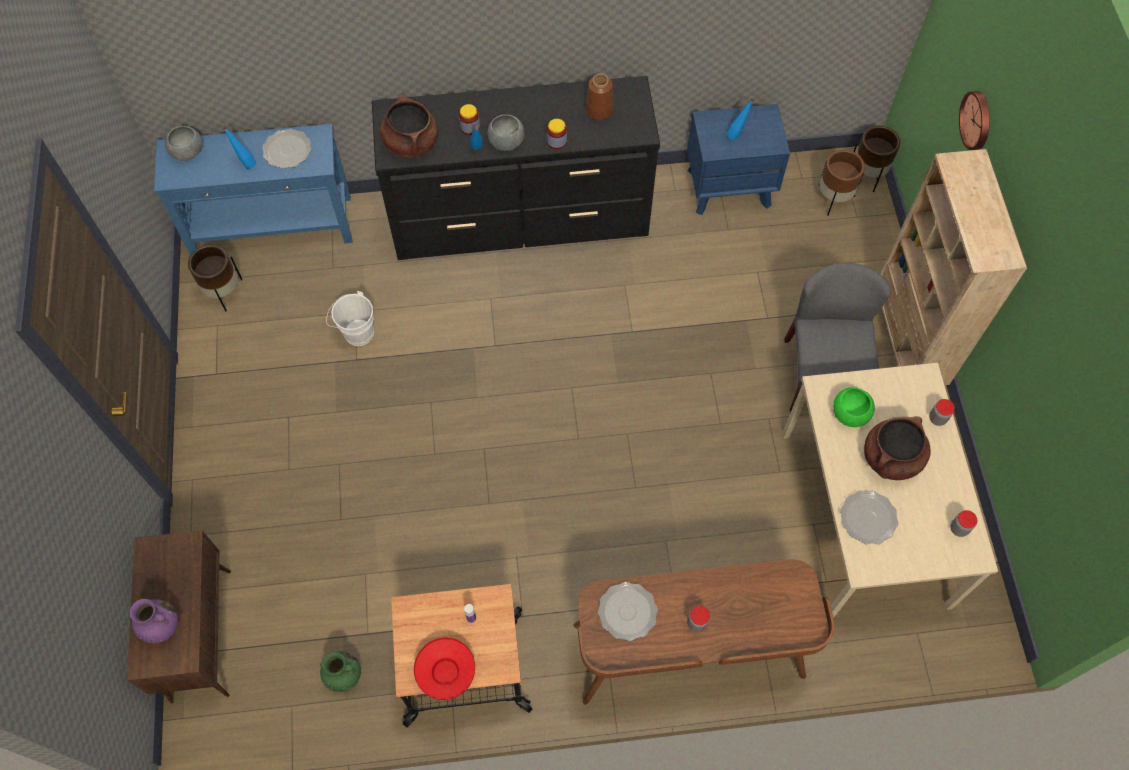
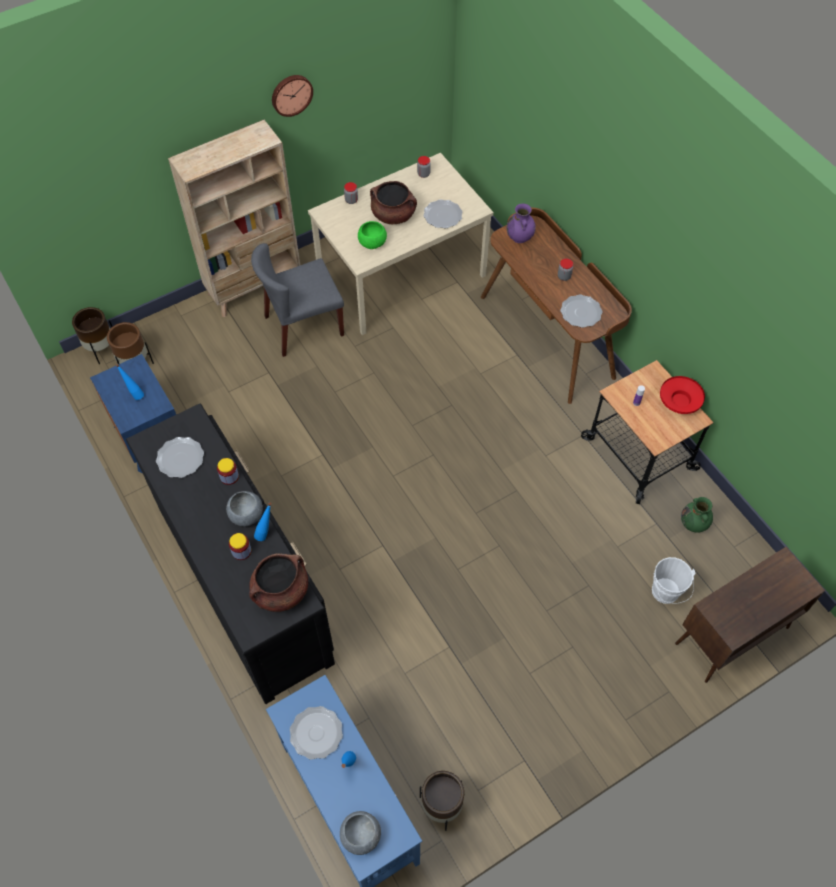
camera: 115 degrees left, 5 degrees down
(161, 626) = (777, 589): purple vase -> purple vase (519, 238)
(355, 332) = (424, 661): white bucket -> white bucket (666, 594)
(599, 109) = (180, 459): brown vase -> plate
(977, 120) = (135, 174): wall clock -> wall clock (291, 94)

